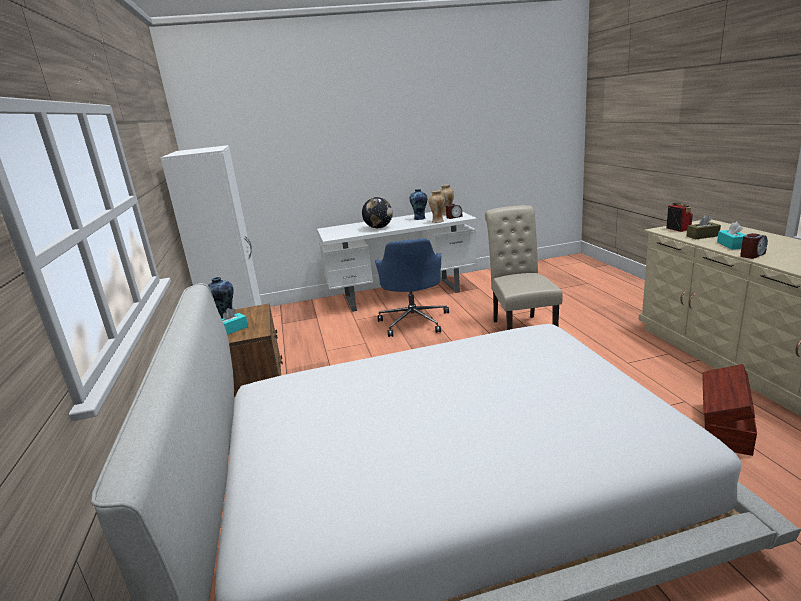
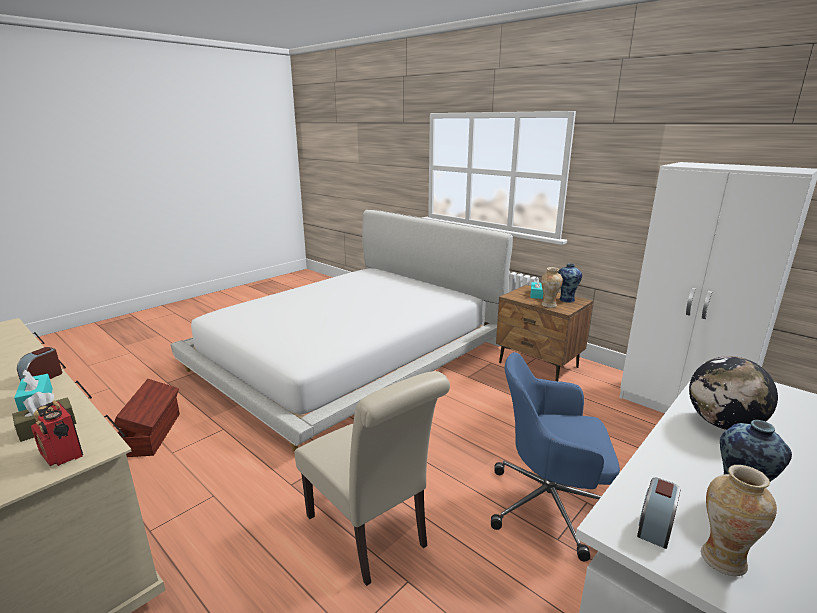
camera: 145 degrees right, 0 degrees up
(414, 321) = (549, 505): blue office chair -> blue office chair turned 45 degrees counterclockwise
(438, 221) = (647, 481): vase -> vase (548, 305)

